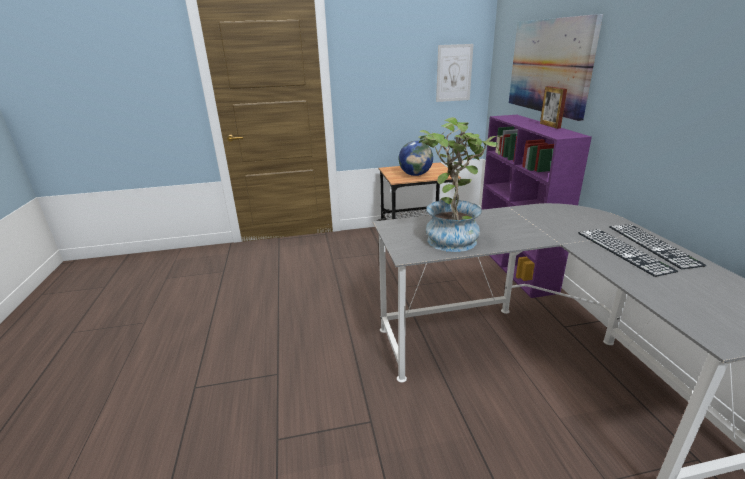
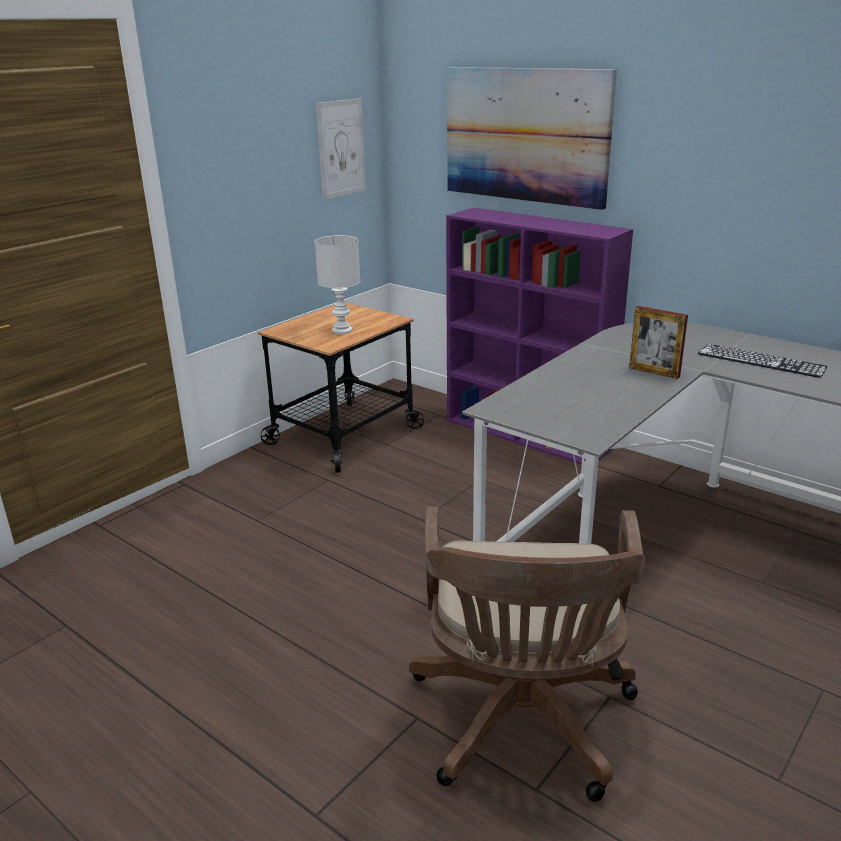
camera: 40 degrees left, 0 degrees up
(312, 406) = (522, 724): none -> brown office chair
(415, 175) = (342, 330): globe -> white table lamp
(452, 237) = (593, 399): potted plant -> none
(550, 126) = (557, 220): picture frame -> picture frame (654, 372)
(653, 245) = (771, 346): keyboard -> none

